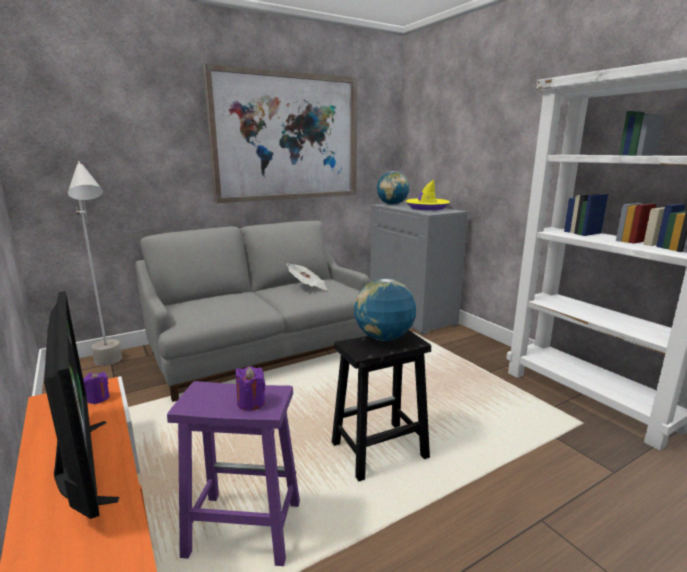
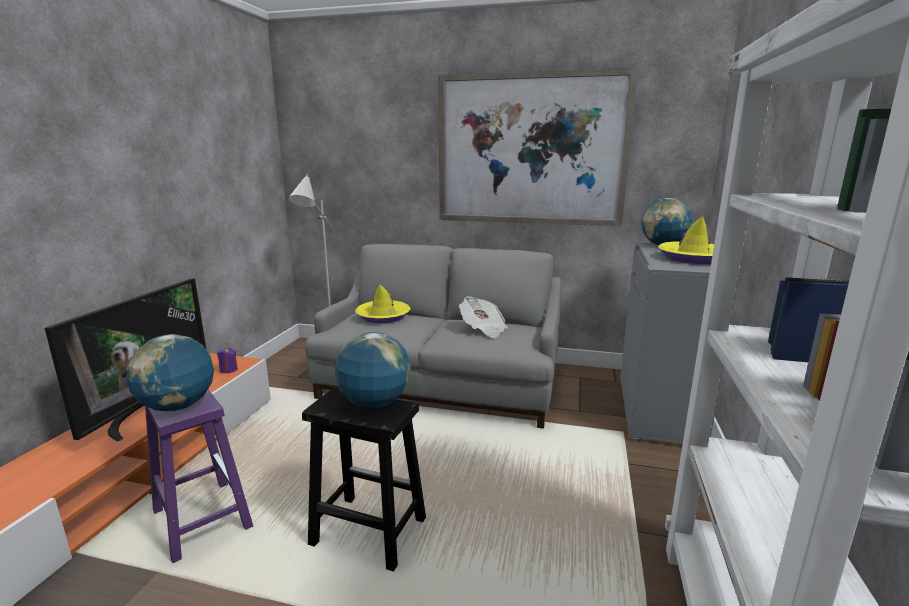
camera: 45 degrees right, 0 degrees up
(210, 300) = (383, 316): none -> yellow hat
(251, 402) = (178, 406): purple candle -> globe

